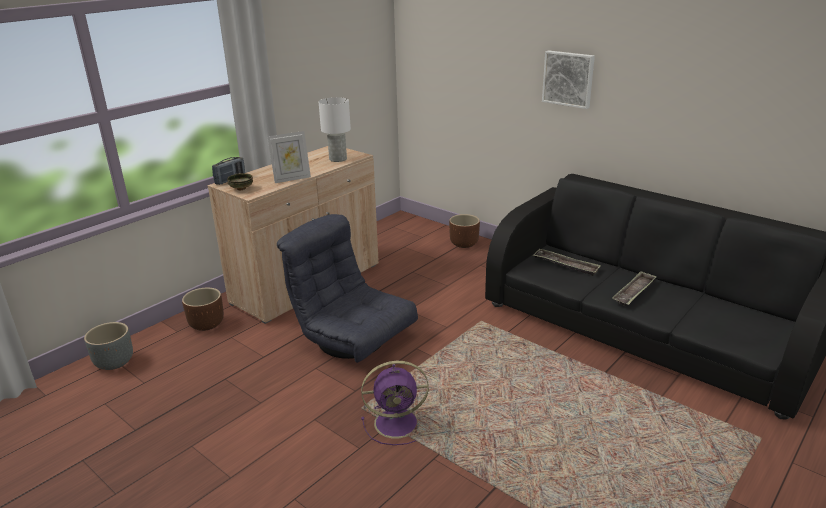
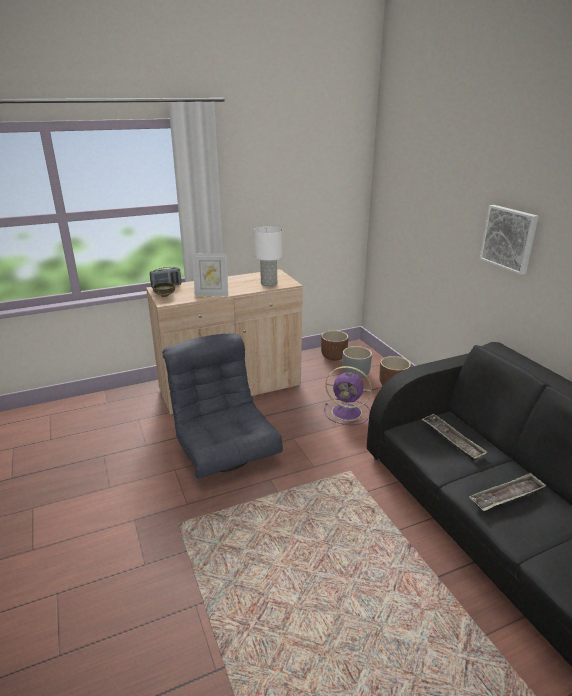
camera: 25 degrees right, 0 degrees up
(115, 362) = (48, 415): grey planter -> grey planter (356, 374)
(206, 324) = (130, 403): brown planter -> brown planter (333, 357)
(398, 422) = (196, 552): purple fan -> purple fan (348, 412)

